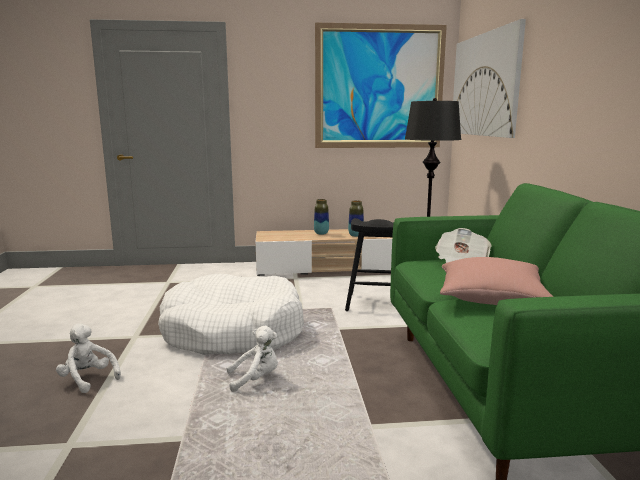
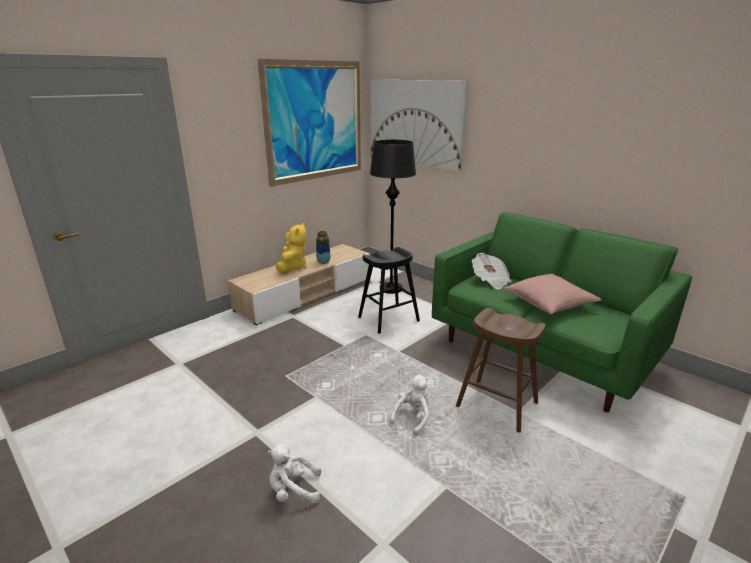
camera: 40 degrees left, 10 degrees up
(233, 331) = (330, 387): white dog bed -> none
(321, 233) = (292, 267): vase -> yellow plush toy
(358, 408) = (497, 405): none -> brown stool

